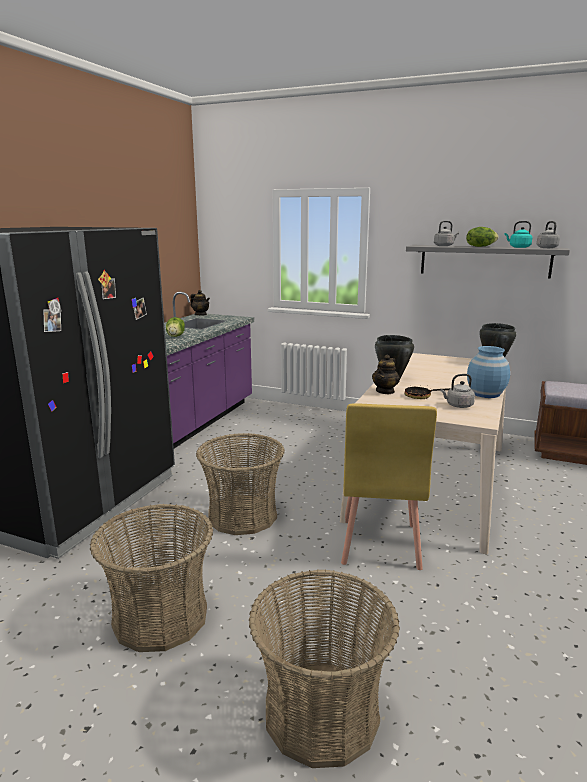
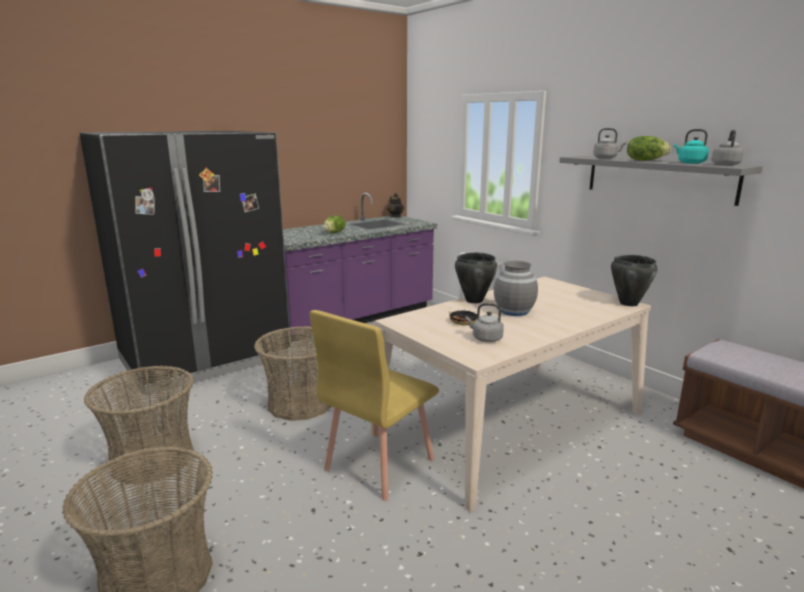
camera: 30 degrees right, 0 degrees up
(385, 391) = (441, 311): teapot -> none
(435, 382) = (514, 311): none -> grey vase
(485, 394) = (543, 333): blue vase -> none

